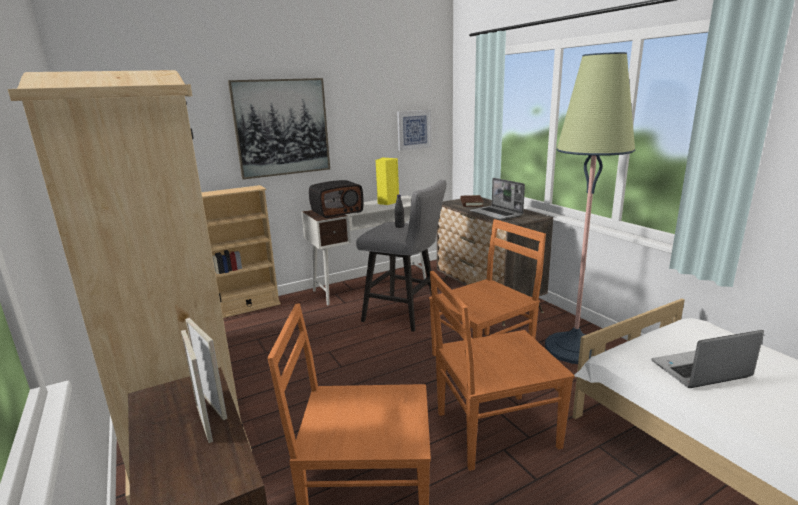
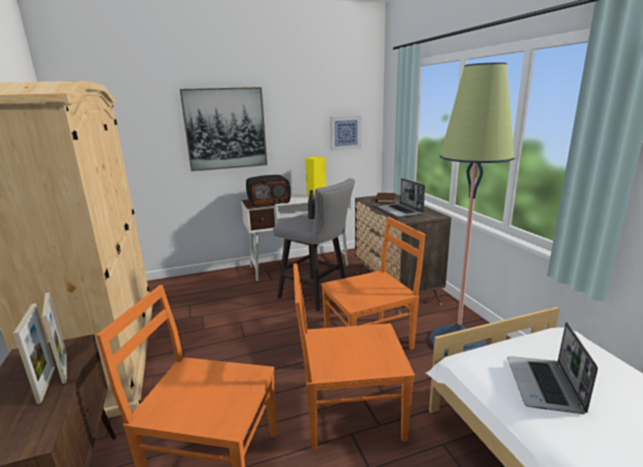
camera: 10 degrees right, 0 degrees up
(248, 307) = (193, 277): beige bookcase -> none
(700, 371) = (544, 386): laptop -> laptop turned 75 degrees counterclockwise

